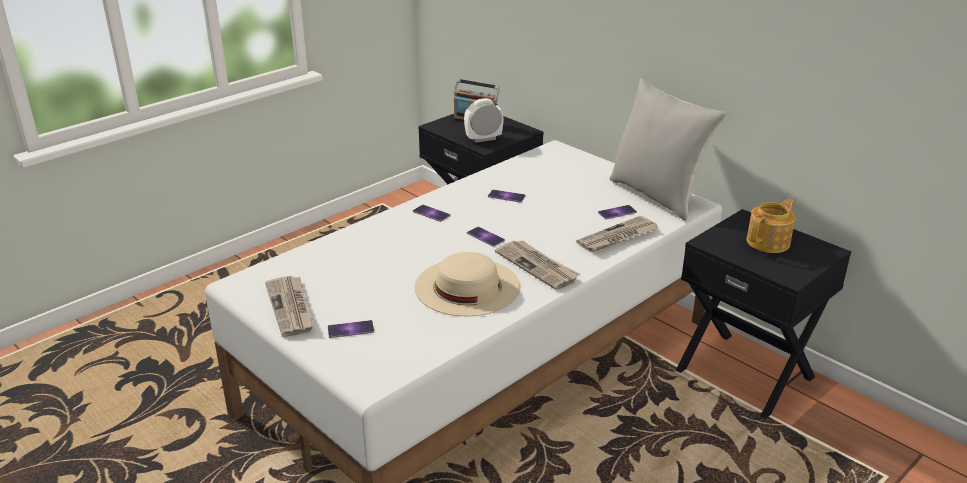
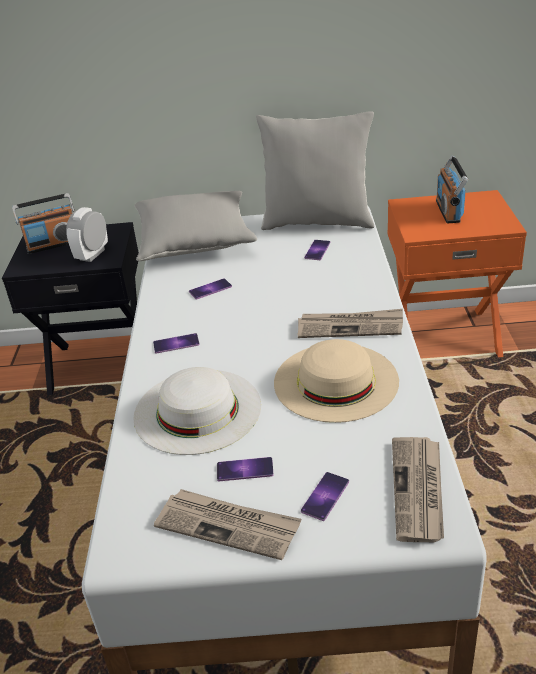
camera: 45 degrees left, 5 degrees up
(376, 251) = (197, 410): none -> white hat
(485, 237) = (263, 332): phone -> phone (245, 469)
(556, 163) = (195, 241): none -> grey pillow
(617, 237) = (356, 267): newspaper -> newspaper (418, 491)
(745, 373) = (444, 336): black nightstand -> orange nightstand
(769, 242) = (448, 211): teapot -> radio

